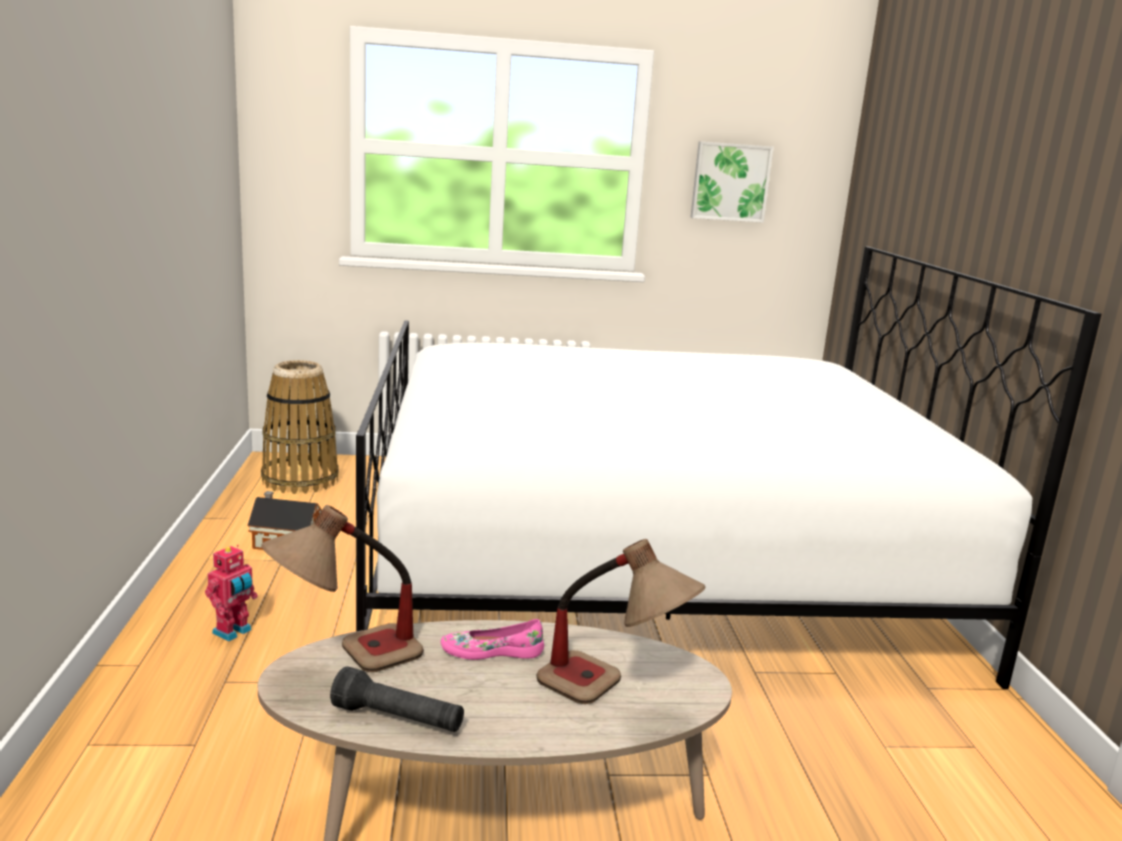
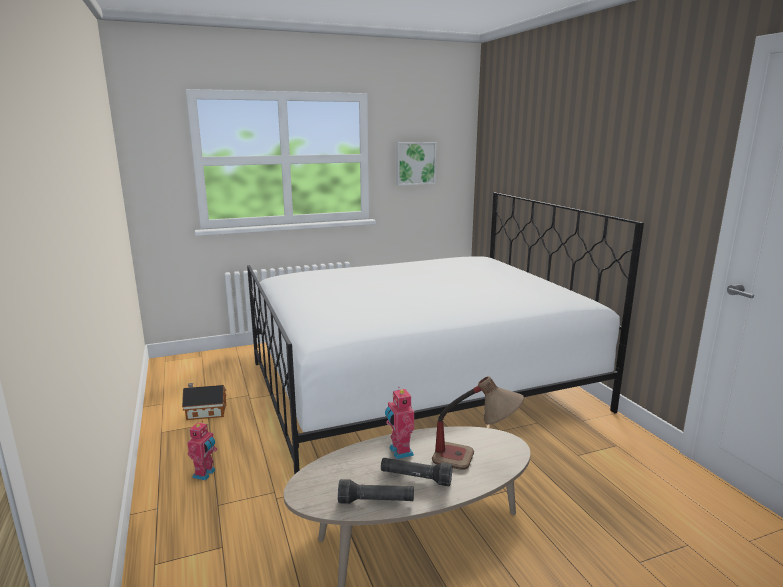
camera: 15 degrees left, 0 degrees up
(300, 480) = (191, 371): basket -> none
(345, 662) = (326, 477): table lamp -> none
(489, 699) = (415, 478): none -> black flashlight
(492, 651) = (399, 452): pink shoe -> toy robot

